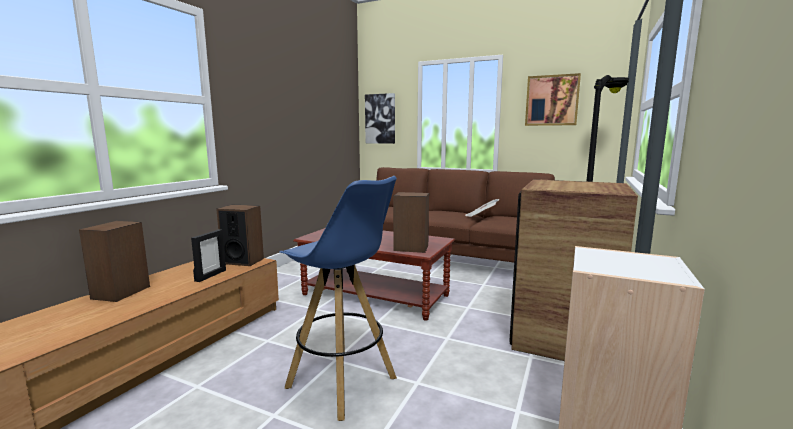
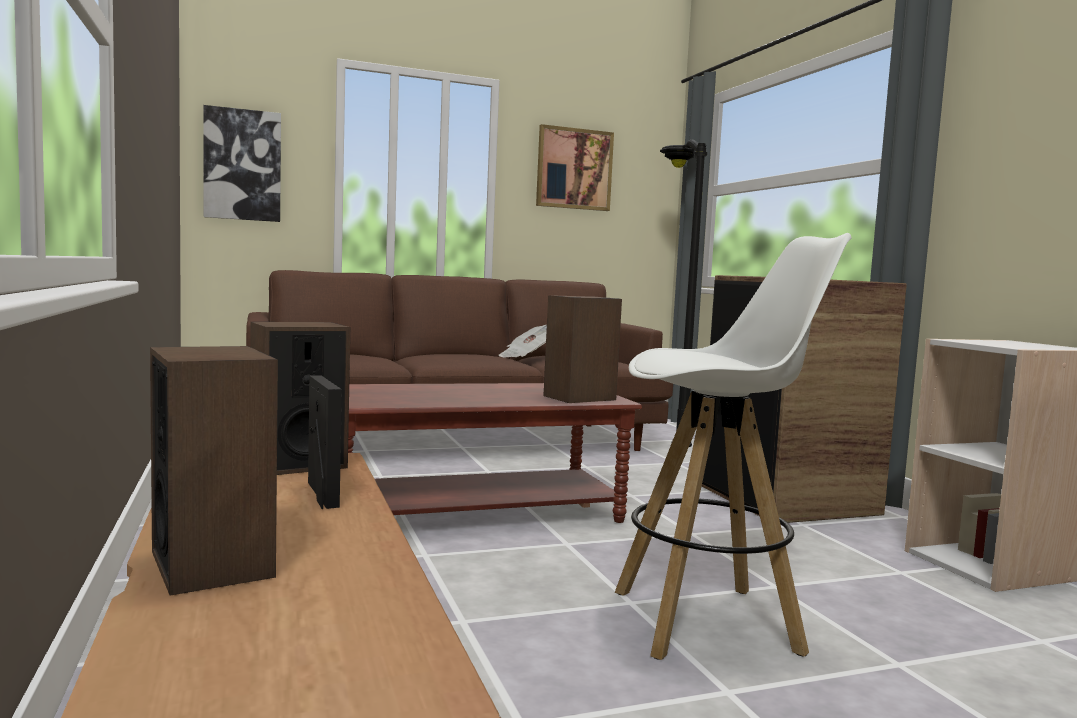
camera: 45 degrees left, 5 degrees down
(342, 383) = (709, 622): blue stool -> white stool

